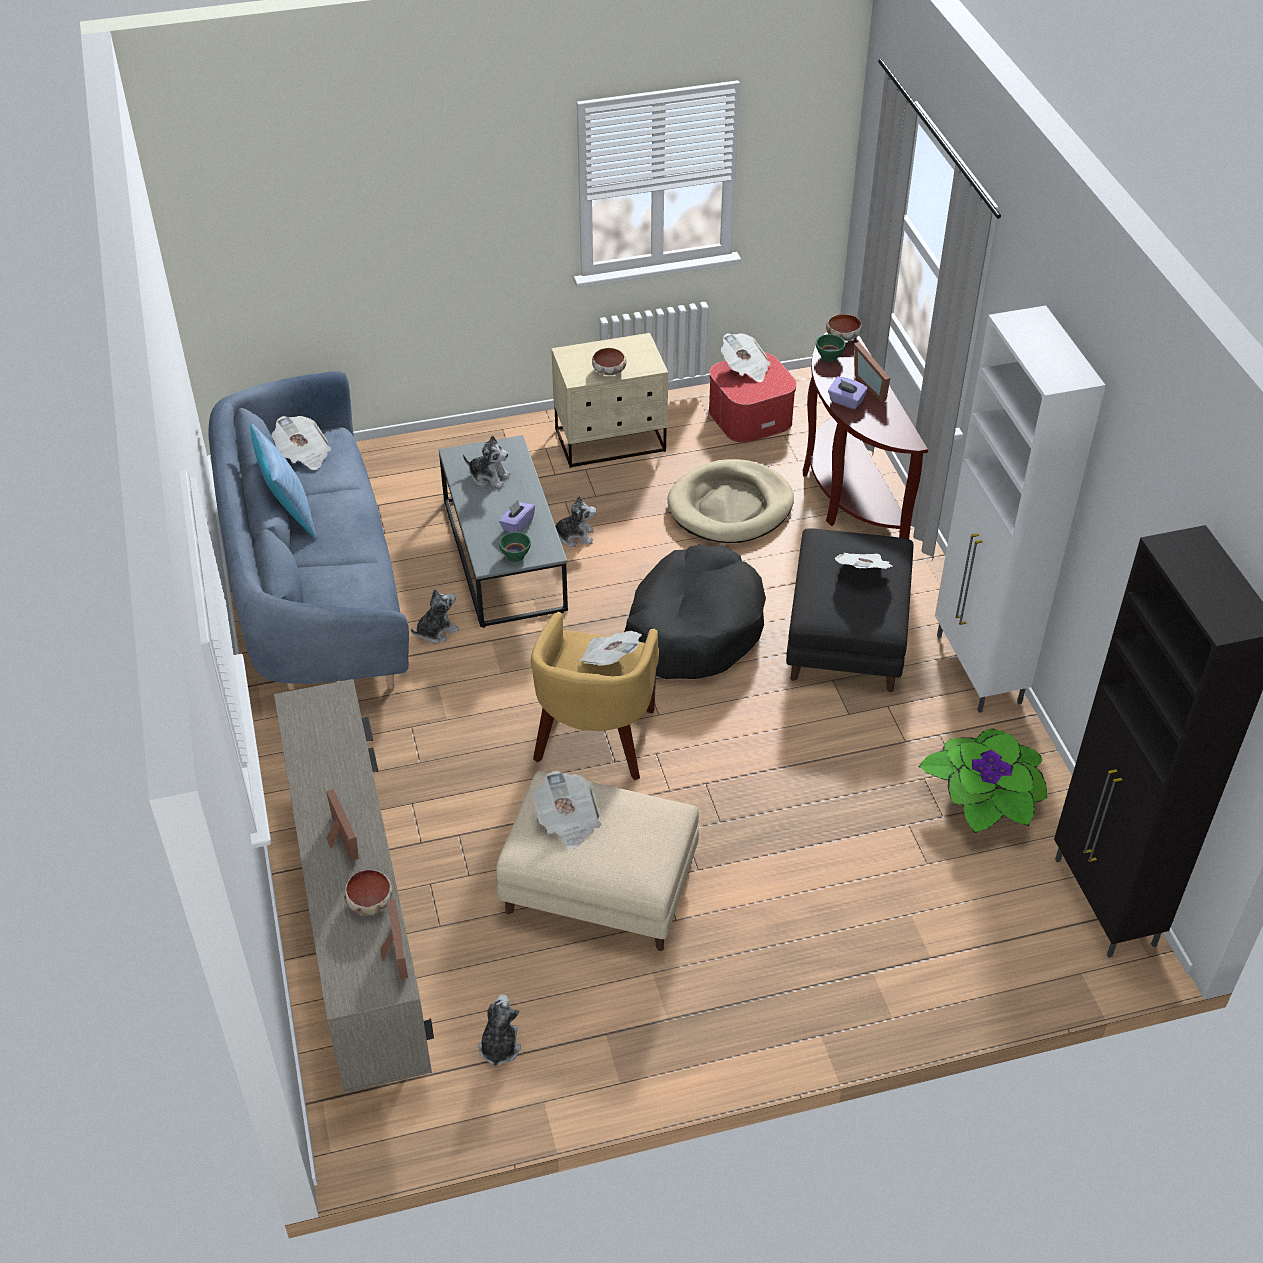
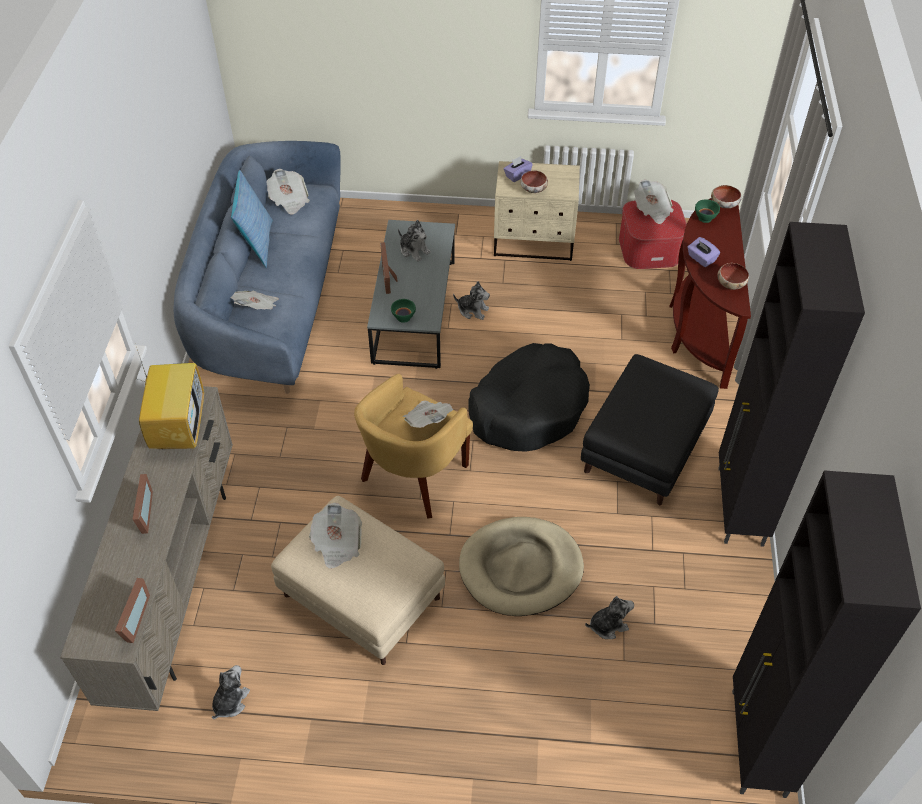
camera: 20 degrees right, 5 degrees up
(330, 734) = (178, 426): none -> television
(369, 901) = (137, 570): bowl -> bowl (730, 283)
(436, 631) = (338, 358): plush toy -> plush toy (608, 625)
(517, 525) = (416, 293): purple tissue box -> purple tissue box (517, 175)
(730, 506) = (601, 317): beige dog bed -> beige dog bed (521, 569)
(863, 572) = (663, 403): newspaper -> newspaper (257, 308)
(873, 384) = (730, 250): picture frame -> picture frame (390, 278)
(978, 670) = (739, 507): white cabinet -> black cabinet
(983, 799) = (695, 619): potted plant -> none

